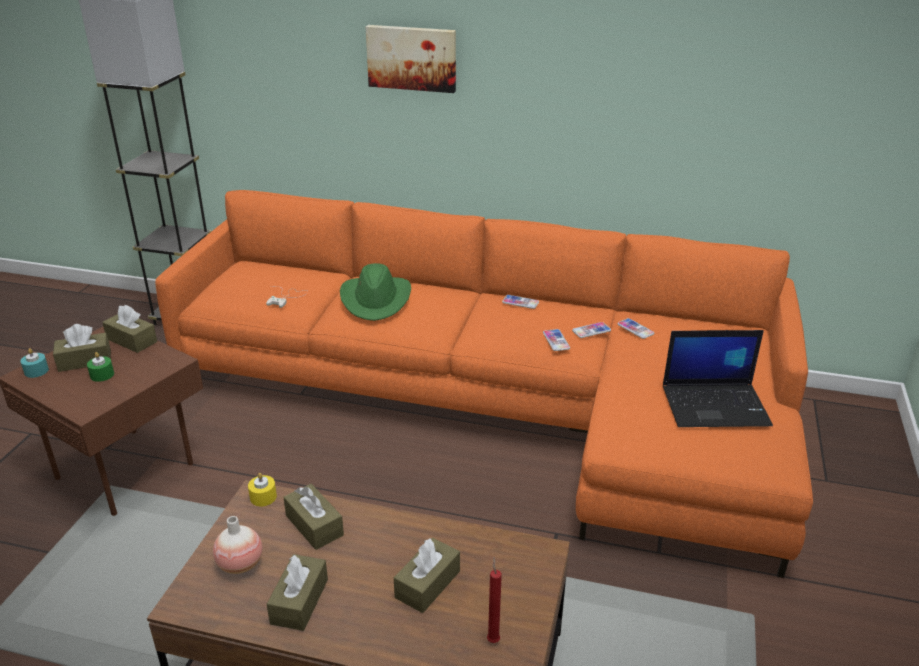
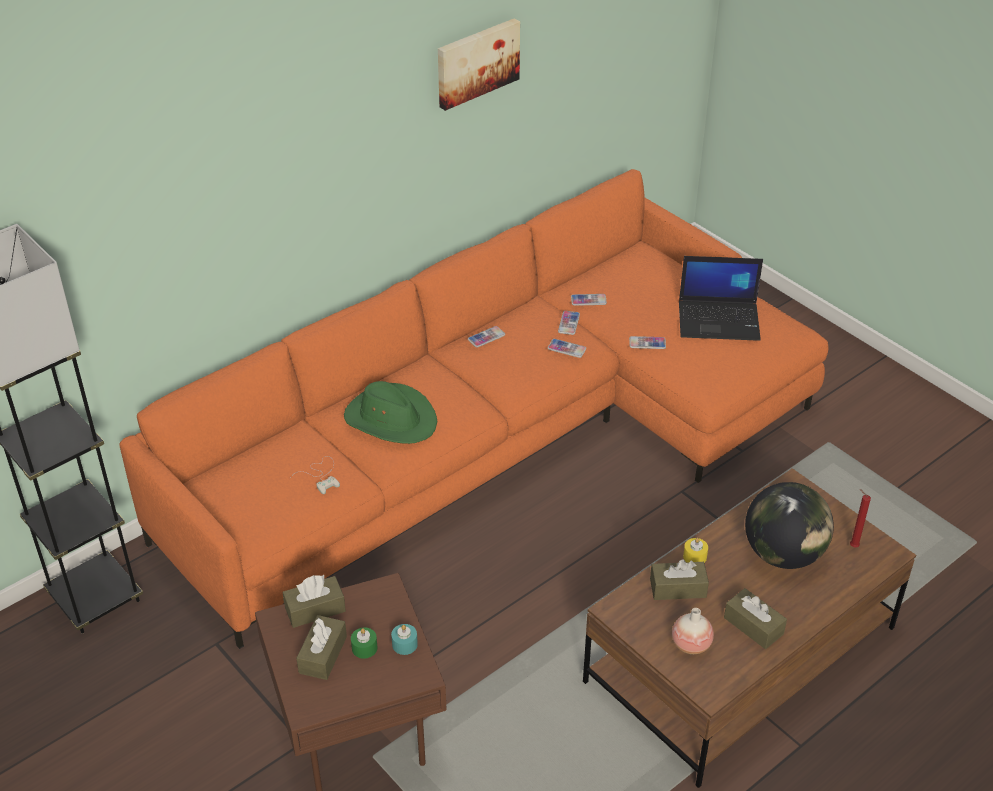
camera: 55 degrees left, 10 degrees up
(36, 371) = (308, 697): turquoise candle -> turquoise candle (404, 644)
(263, 497) = (620, 605): yellow candle -> yellow candle (695, 557)
(412, 58) = (301, 161): picture -> picture (476, 62)
(427, 584) = (783, 554): brown tissue box -> globe
(624, 379) = (647, 343): none -> phone
(716, 405) = (719, 320): laptop -> laptop turned 60 degrees clockwise

